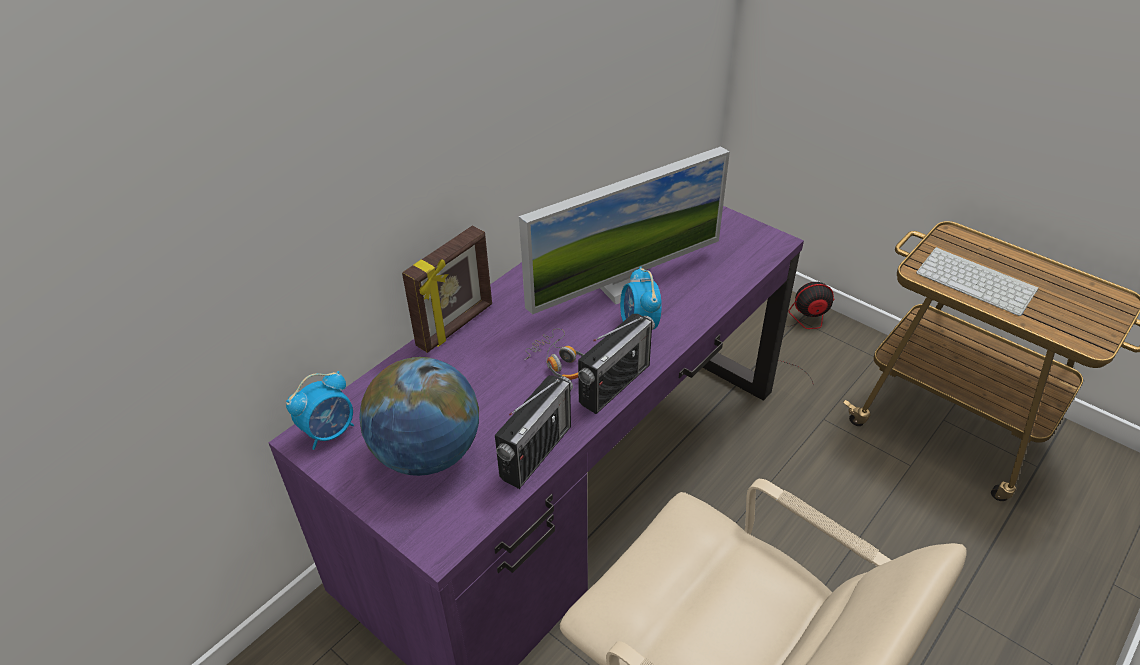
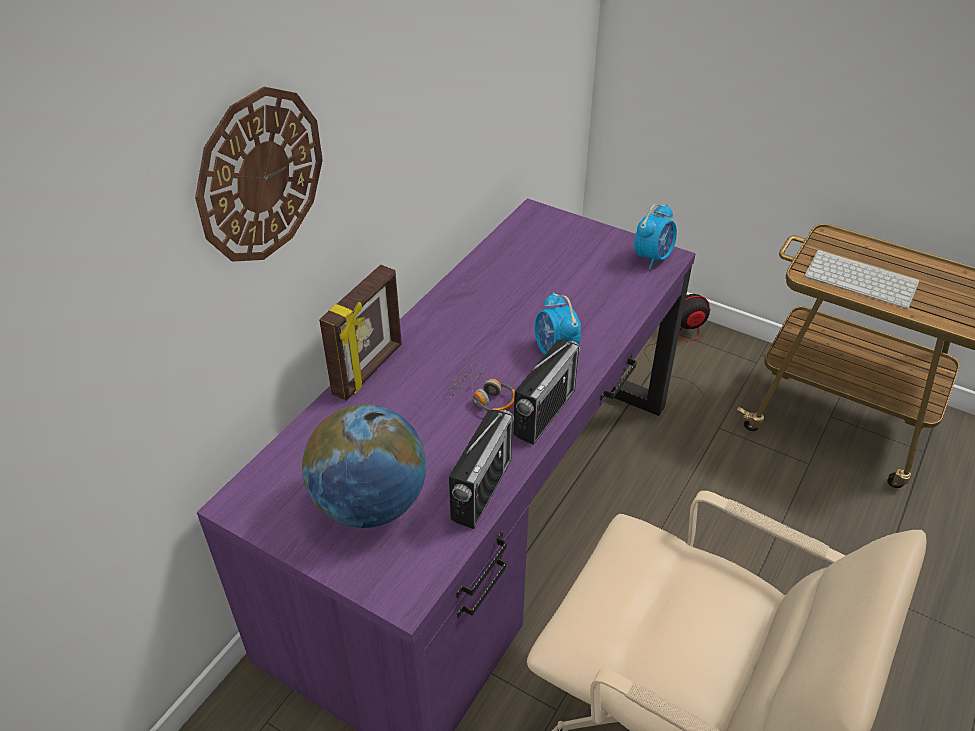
camera: 10 degrees left, 0 degrees up
(329, 432) = (261, 493): alarm clock -> alarm clock (653, 257)
(343, 132) = (260, 176): none -> wall clock
(623, 286) = (530, 313): monitor -> none

